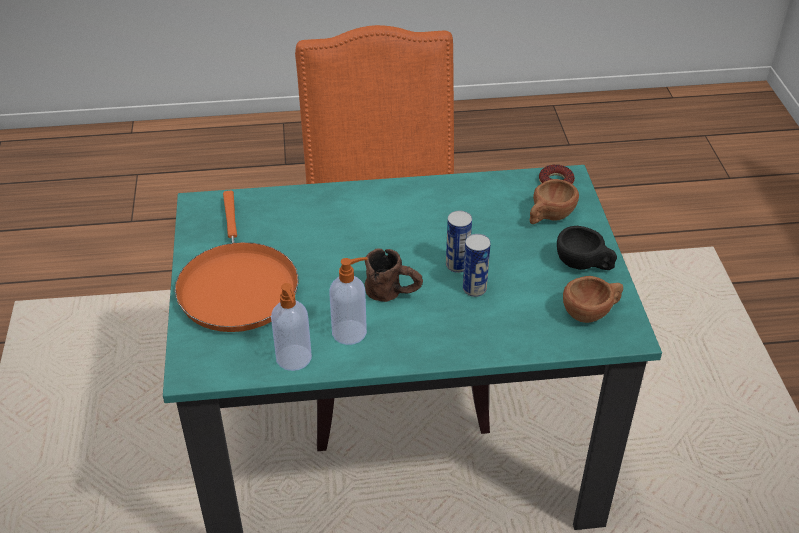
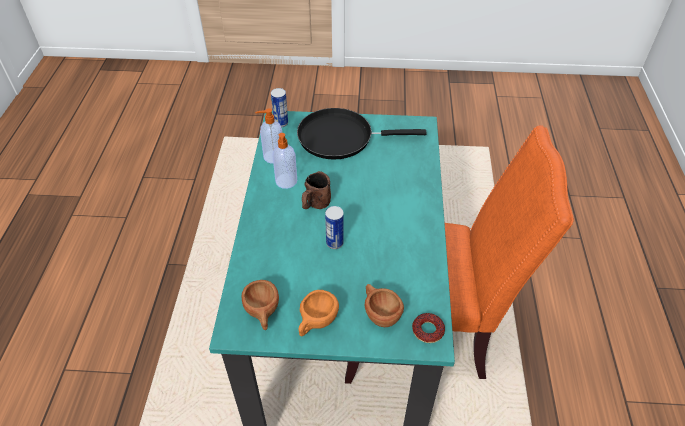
camera: 100 degrees right, 5 degrees up
(237, 286) = (341, 137): orange frying pan -> black frying pan
(474, 289) = (307, 248): can -> can (281, 123)
(584, 265) = (316, 323): black cup -> orange cup

